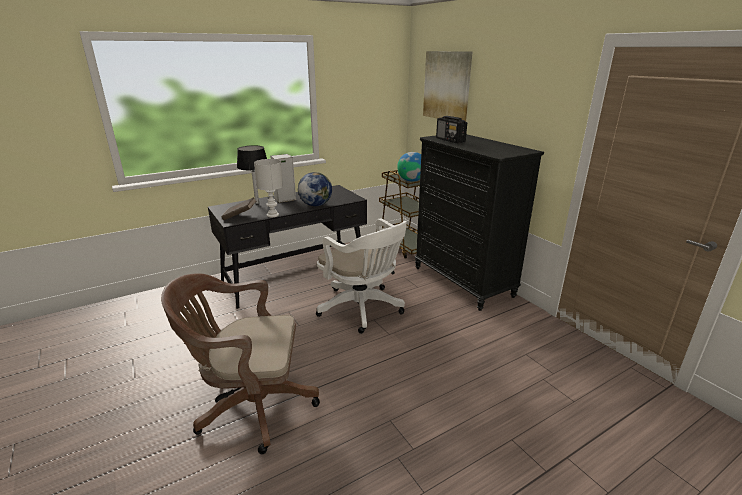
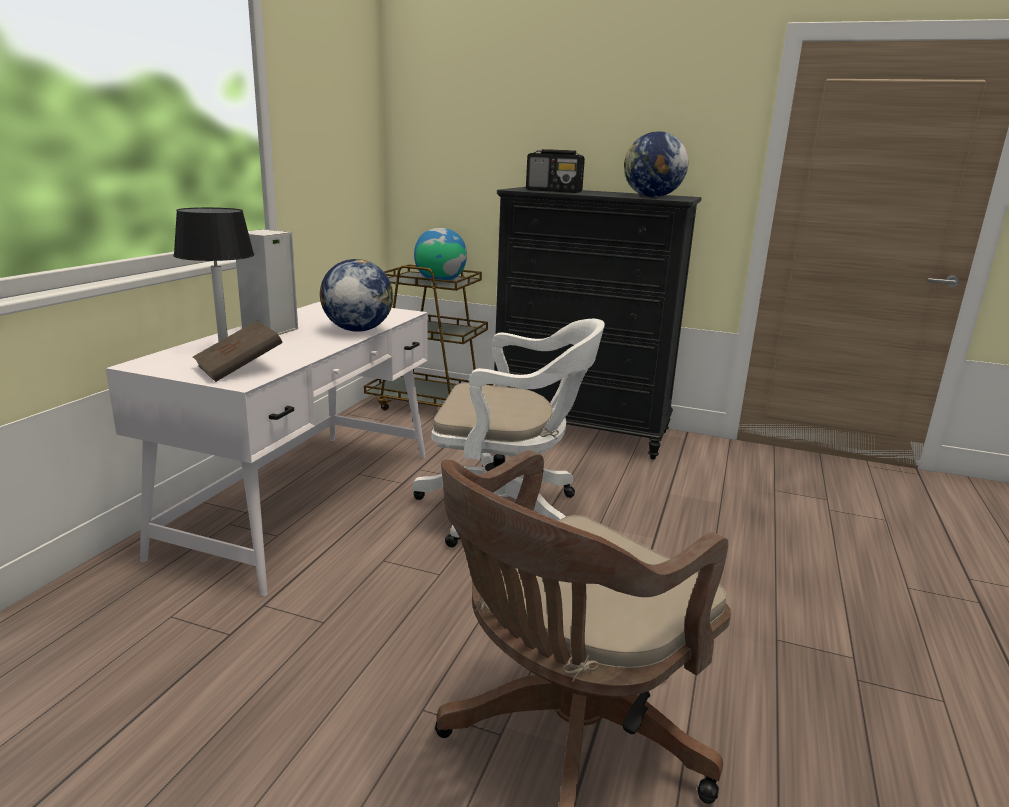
camera: 40 degrees left, 5 degrees down
(273, 215) = (310, 356): white table lamp -> none
(295, 276) = (306, 501): black desk -> white desk
(447, 86) = (486, 110): picture -> none
(493, 151) = (652, 197): none -> globe

